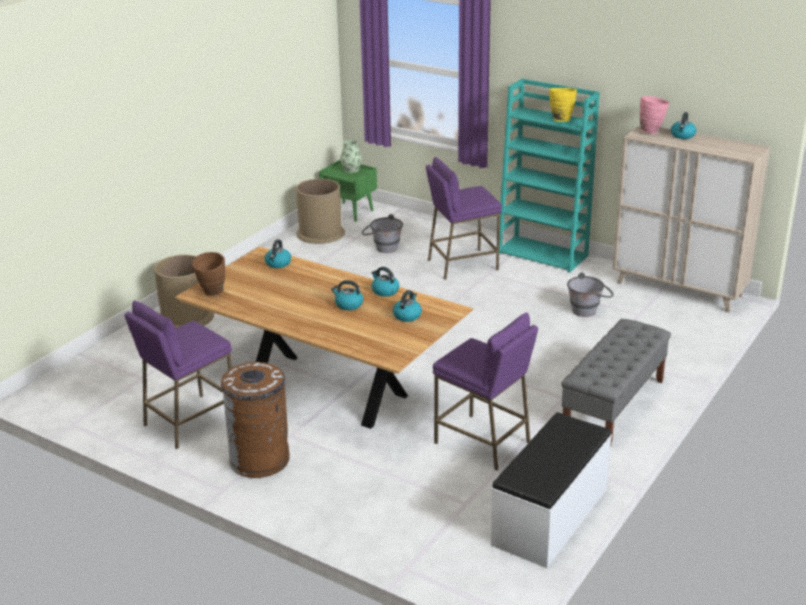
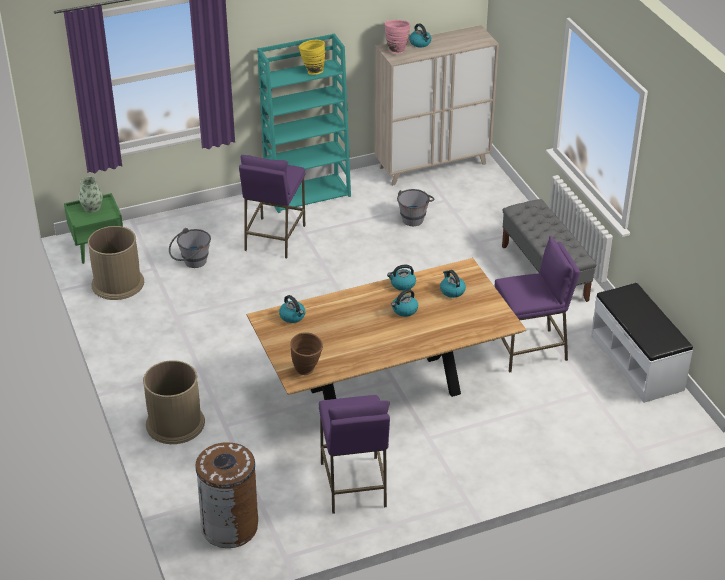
camera: 55 degrees left, 10 degrees up
(260, 459) = (446, 467): brown trash can -> brown trash can (230, 526)

